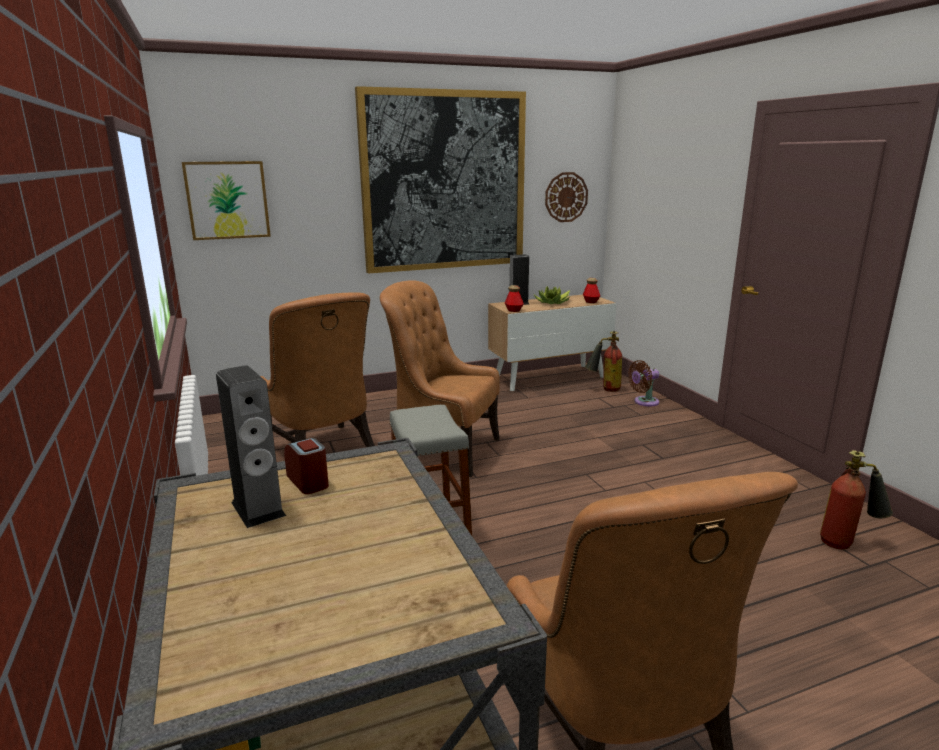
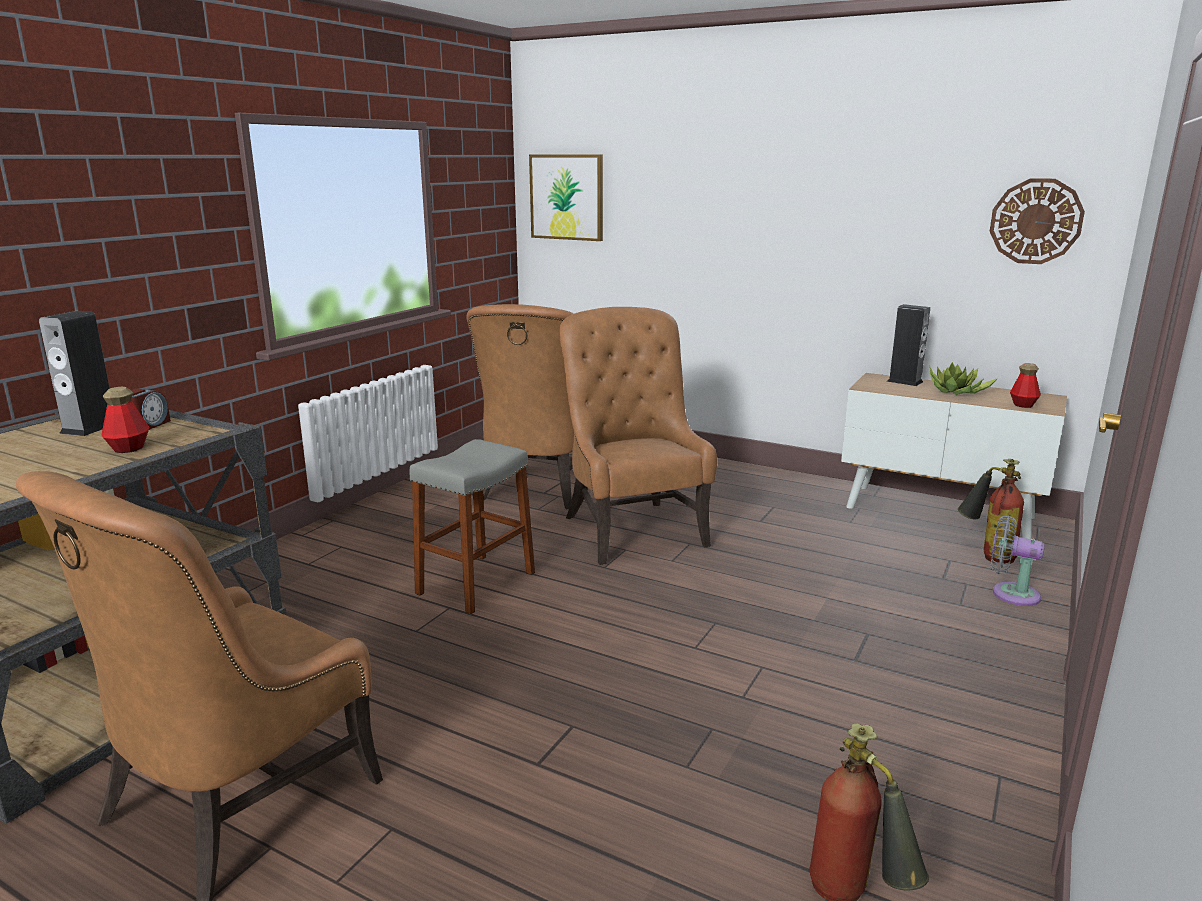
camera: 50 degrees right, 0 degrees up
(444, 182) = (818, 186): picture -> none
(514, 310) = (868, 387): bottle -> bottle (129, 448)
(644, 402) = (1010, 593): brown fan -> grey fan

